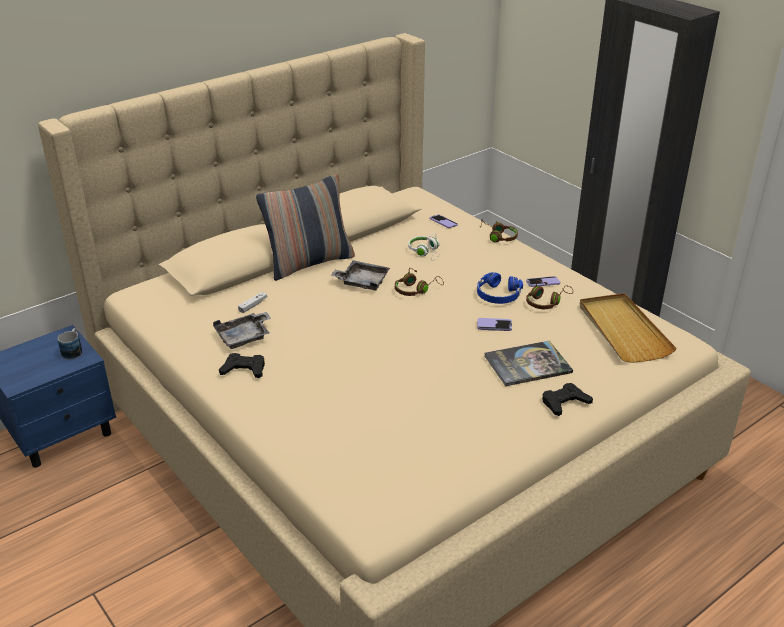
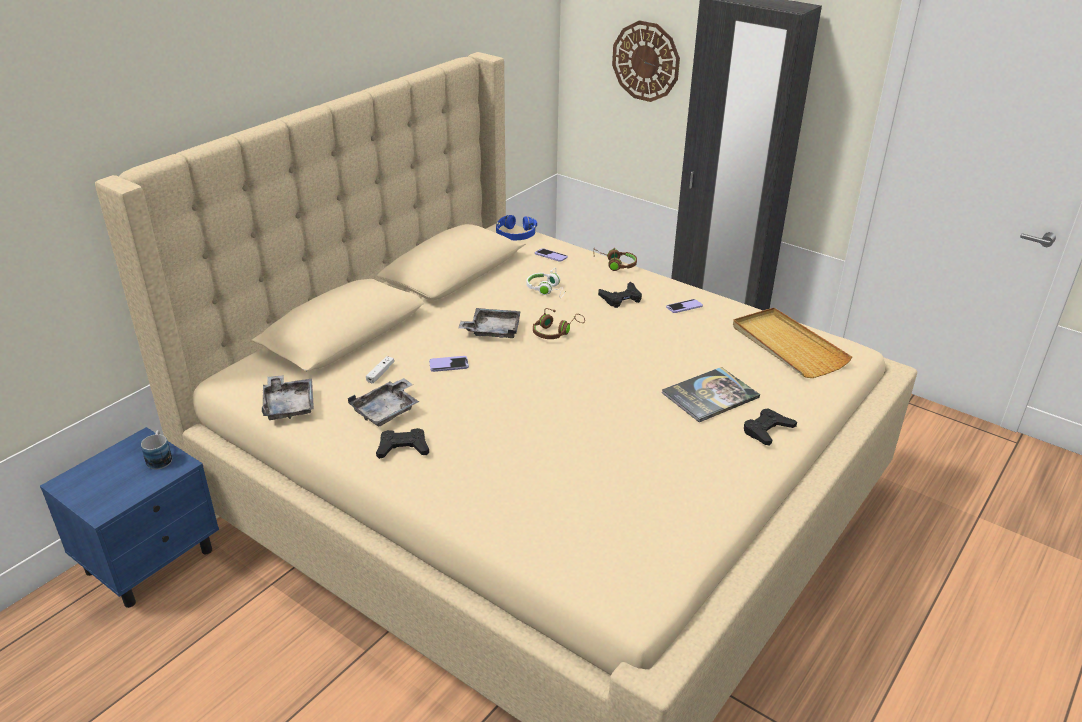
camera: 15 degrees left, 0 degrees up
(169, 321) = (289, 405): none -> grey tray
(309, 263) = (424, 317): pillow -> none
(488, 268) = (621, 298): none -> black game controller
(494, 325) = (656, 359): phone -> phone (449, 365)
(498, 295) = (644, 326): blue headphones -> blue headphones (515, 234)
(546, 302) = (697, 327): brown headphones -> none
(568, 50) = (646, 61): none -> wall clock

